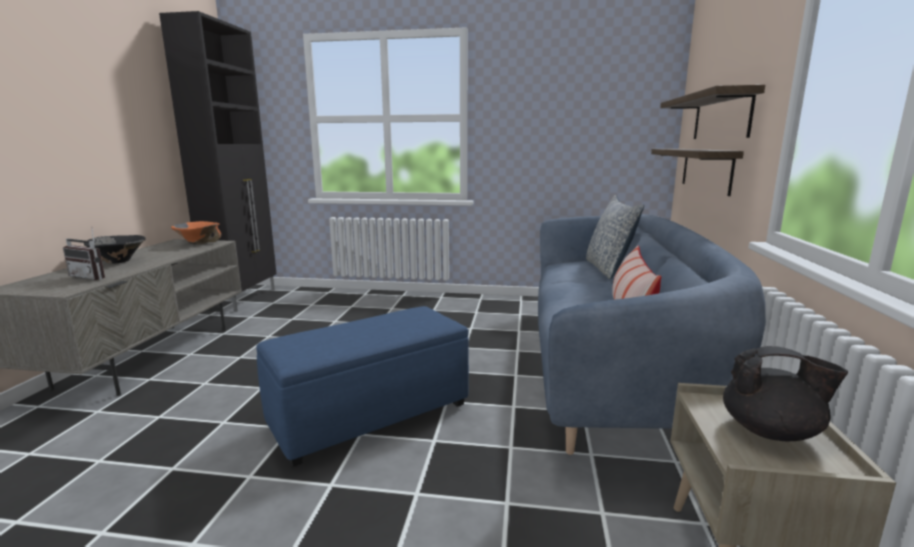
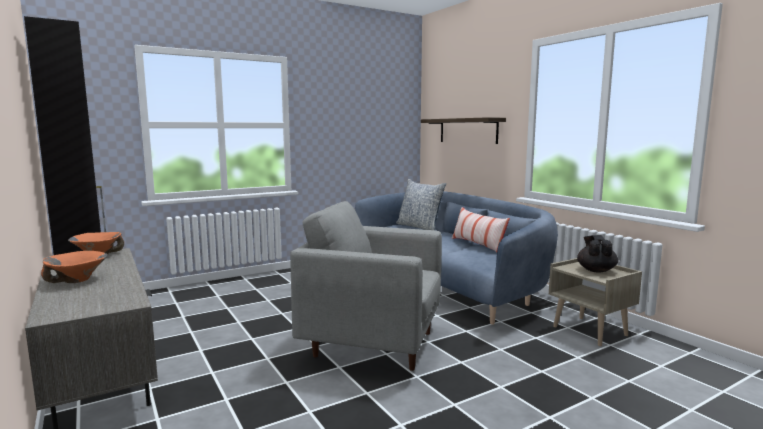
camera: 40 degrees left, 5 degrees down
(93, 277) = (108, 292): radio -> none
(119, 261) = (77, 280): black bowl -> orange bowl
(372, 414) = (373, 344): blue ottoman -> grey armchair
(706, 169) = (458, 160): shelf -> none
(771, 431) = (596, 270): black teapot -> black teapot turned 60 degrees counterclockwise

